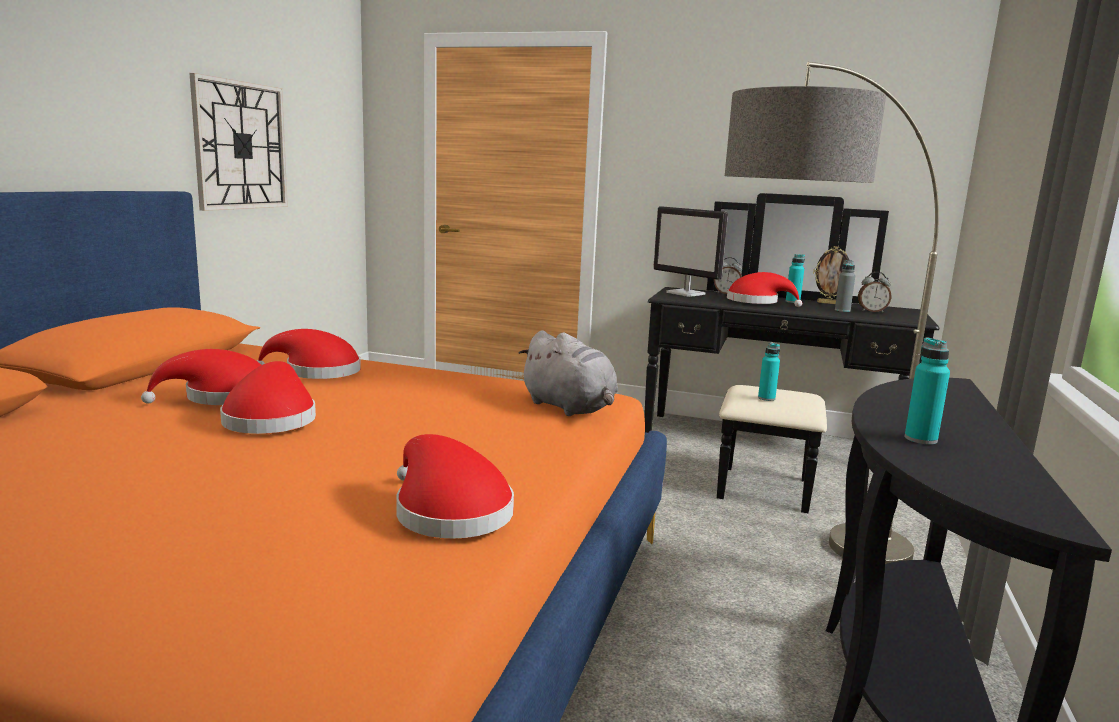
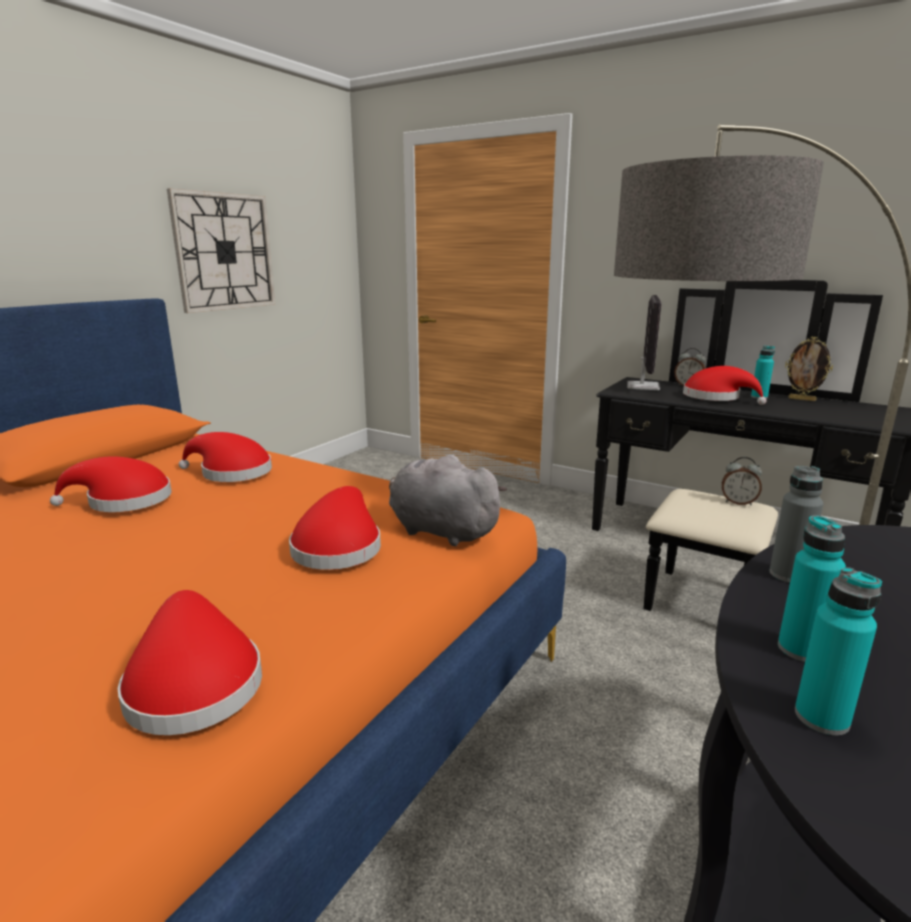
camera: 15 degrees right, 5 degrees up
(271, 419) = (137, 532): red hat -> red hat (338, 547)
(570, 408) = (440, 530): grey plush toy -> grey plush toy turned 150 degrees clockwise
(686, 294) = (643, 386): monitor -> monitor turned 135 degrees counterclockwise
(766, 398) = (703, 510): turquoise bottle -> turquoise bottle (821, 717)
(842, 310) = (813, 410): grey bottle -> grey bottle (788, 575)
(871, 311) = (850, 411): alarm clock -> alarm clock (738, 502)

